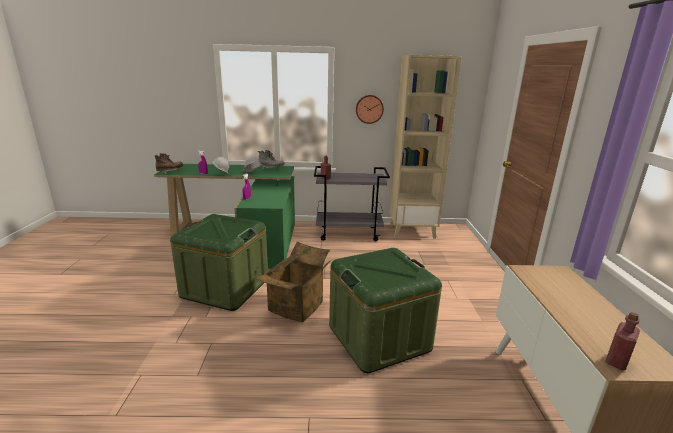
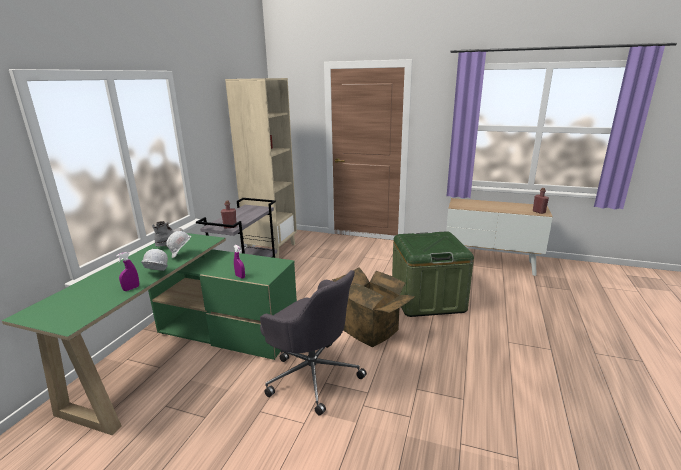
camera: 70 degrees left, 0 degrees up
(170, 171) = (71, 319): brown boot -> none
(225, 288) = (312, 375): green storage box -> grey office chair
(369, 109) = (210, 140): wall clock -> none

